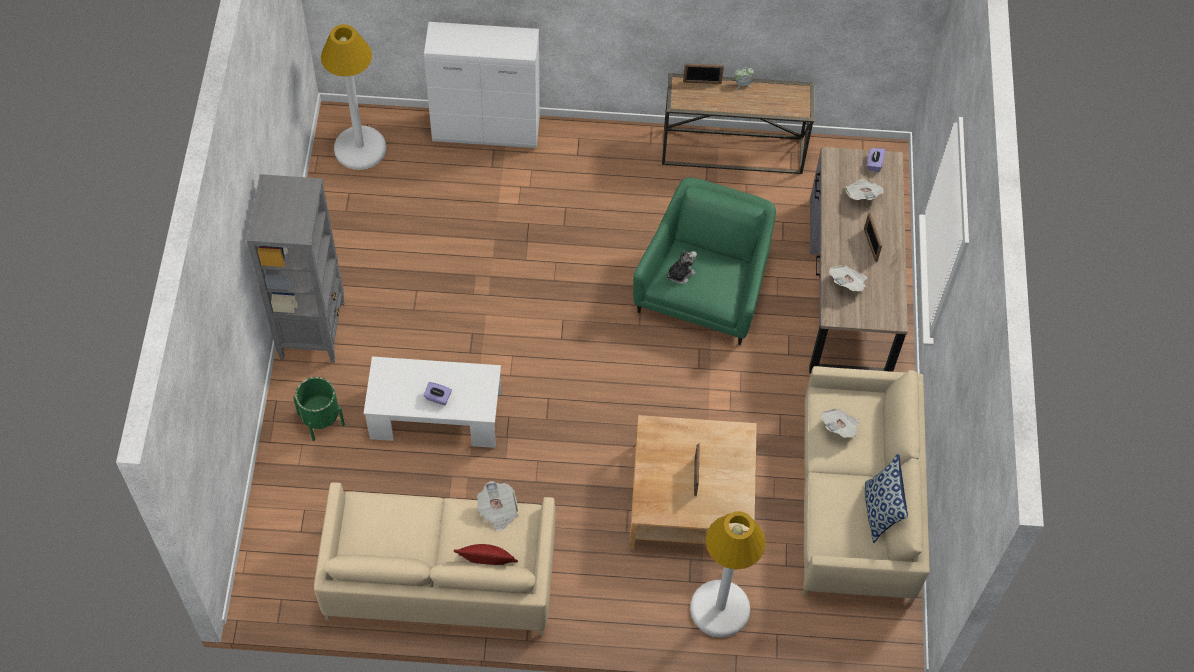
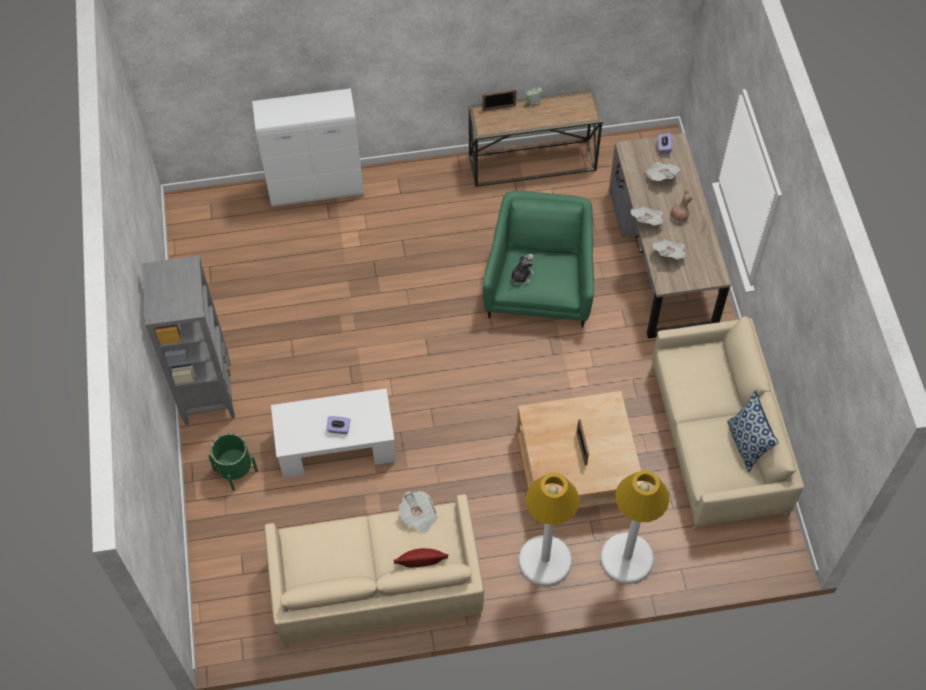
camera: 10 degrees left, 0 degrees up
(360, 148) = (209, 226): white floor lamp -> white floor lamp (545, 561)
(840, 427) = (693, 379): newspaper -> newspaper (647, 221)
(870, 245) = (679, 217): picture frame -> brown vase

